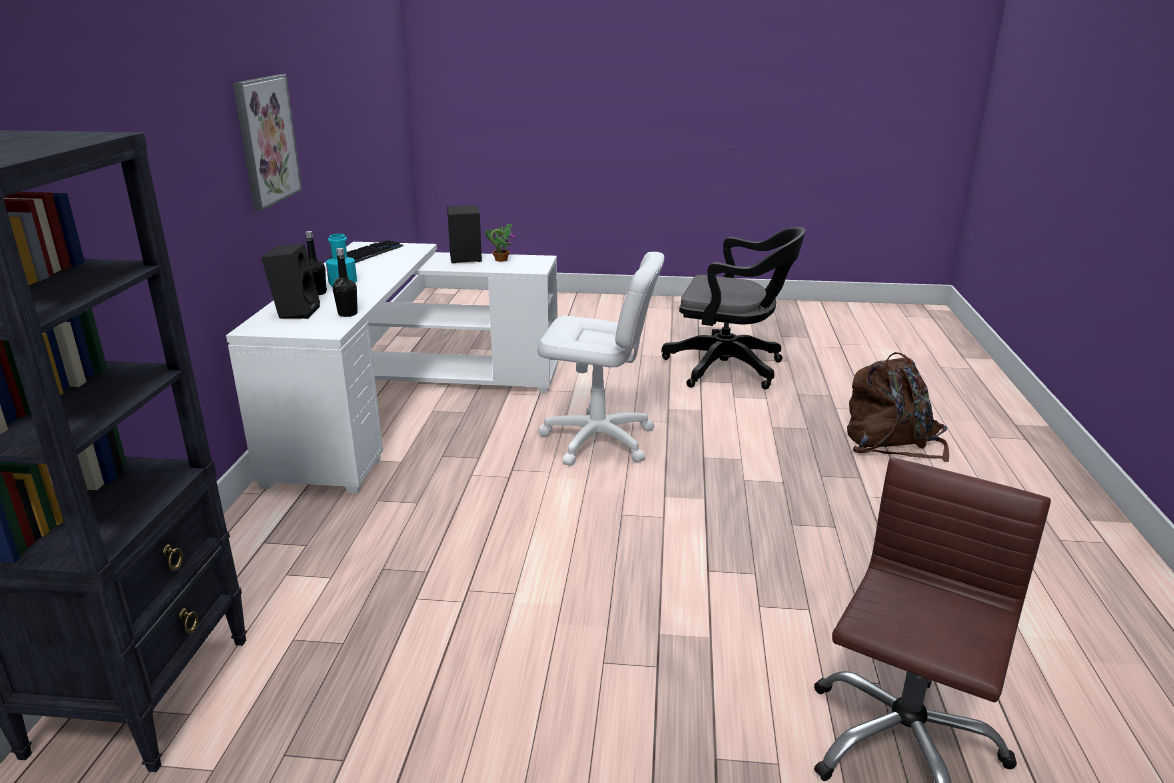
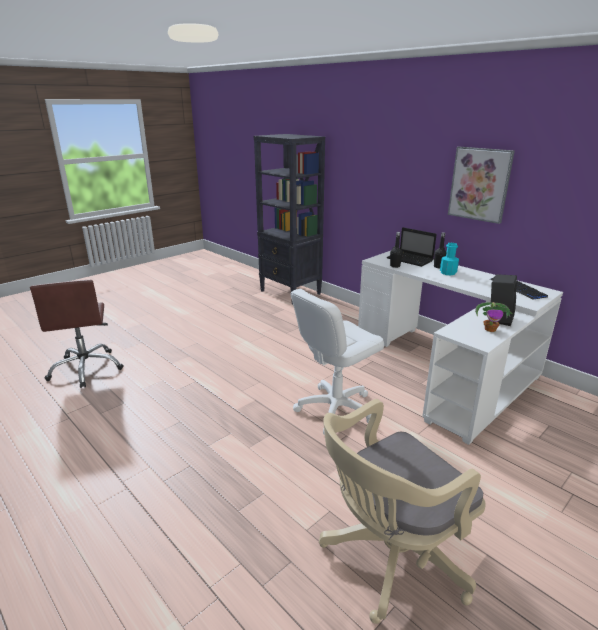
camera: 130 degrees right, 0 degrees up
(295, 312) = (411, 260): black speaker -> laptop
(730, 368) = (389, 558): black office chair -> beige office chair
(891, 442) = (161, 542): brown backpack -> none

